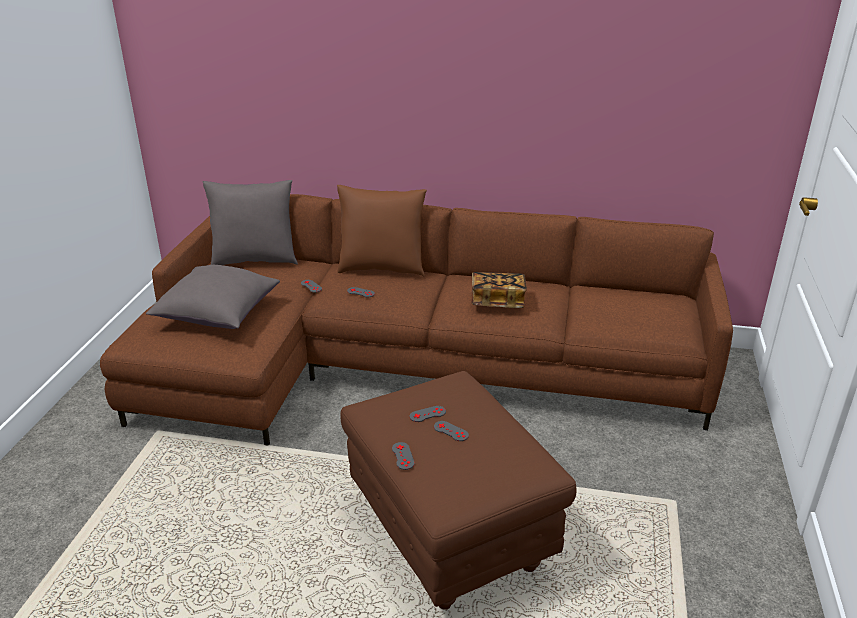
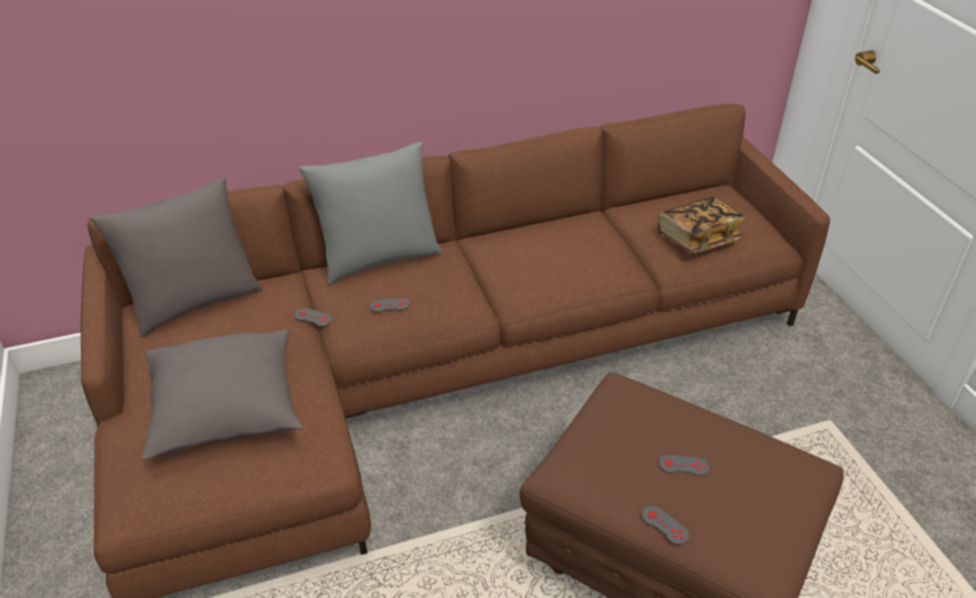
camera: 30 degrees left, 10 degrees up
(382, 268) = (379, 259): brown pillow -> grey pillow
(427, 414) = (638, 453): grey game controller -> none
(497, 301) = (558, 261): book -> book (697, 238)

